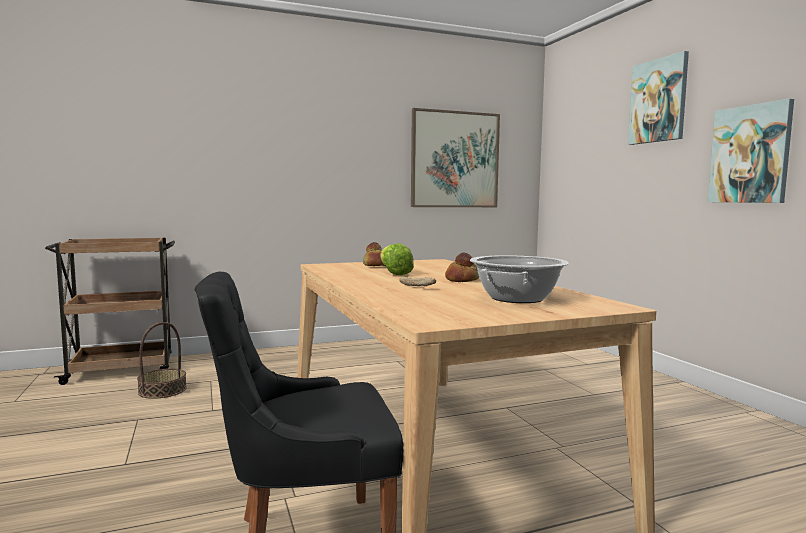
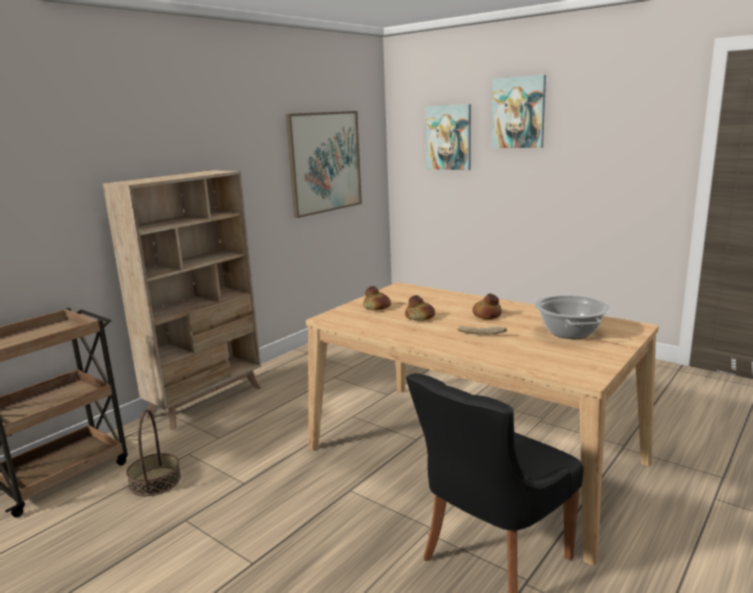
camera: 30 degrees left, 10 degrees up
(277, 353) = (207, 401): none -> beige bookcase
(394, 273) = (420, 317): lettuce -> bread
(750, 154) = (602, 166): picture -> picture (448, 137)

